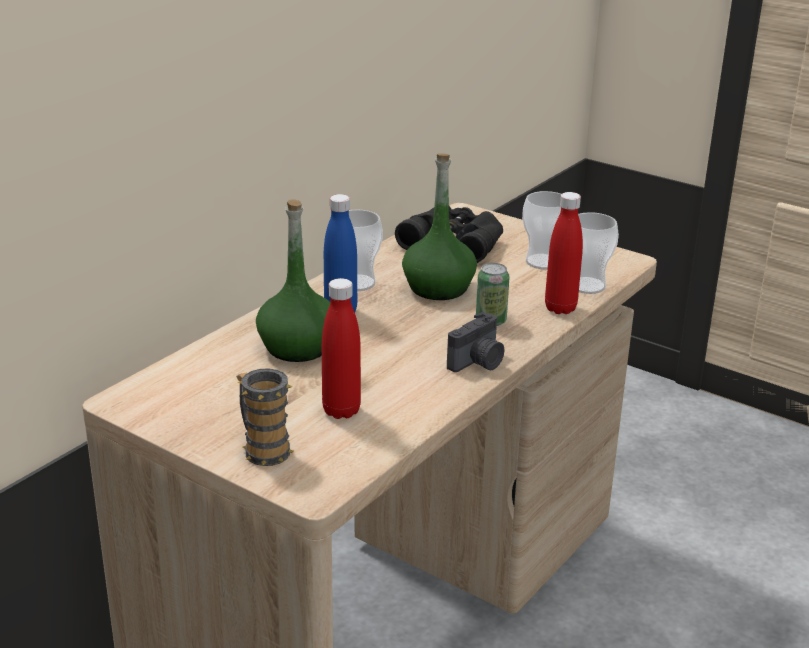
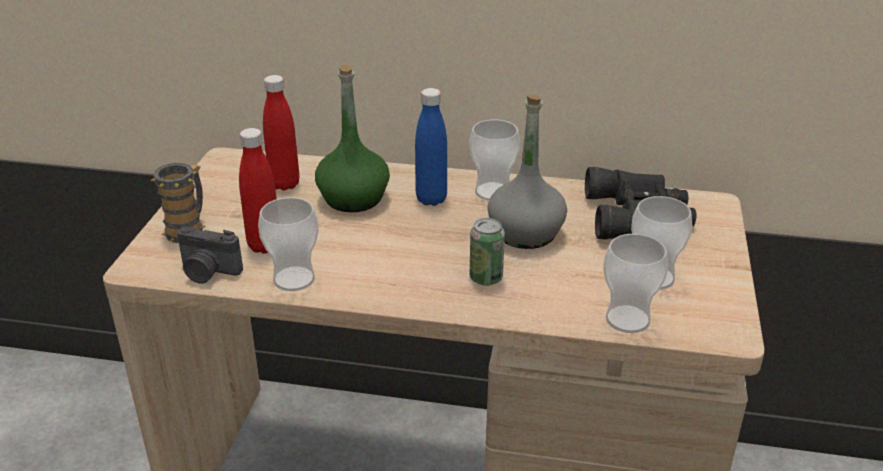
camera: 65 degrees right, 5 degrees up
(416, 406) = (294, 279): none -> cup
(438, 288) = (526, 233): green bottle -> grey bottle
(478, 362) = (396, 291): camera -> camera (208, 272)
(560, 308) = (555, 313): red bottle -> red bottle (284, 184)

